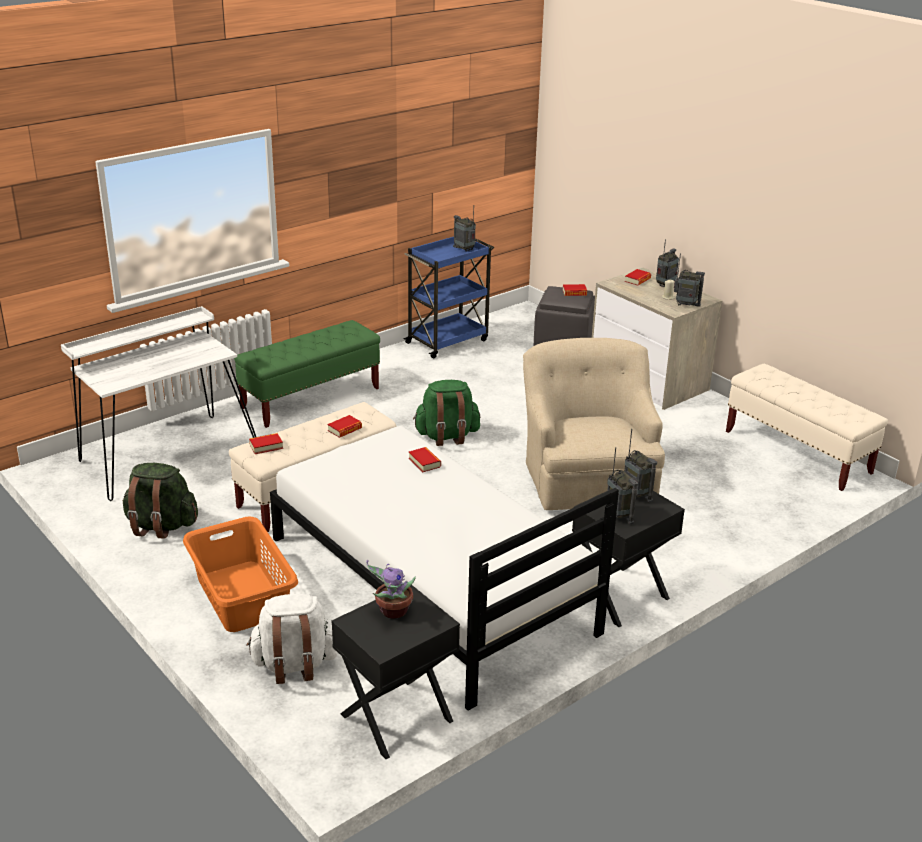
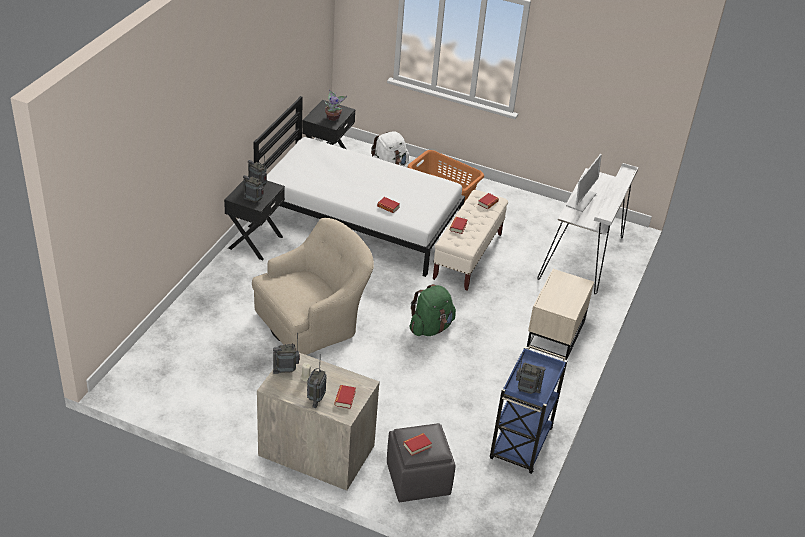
camera: 150 degrees right, 10 degrees up
(161, 526) = (525, 213): green backpack -> none
(175, 363) = (581, 200): none -> monitor
(311, 398) = (554, 334): green bench -> beige nightstand
(587, 477) = (314, 320): beige armchair -> beige armchair turned 90 degrees counterclockwise
(797, 452) = (167, 396): beige bench -> none

